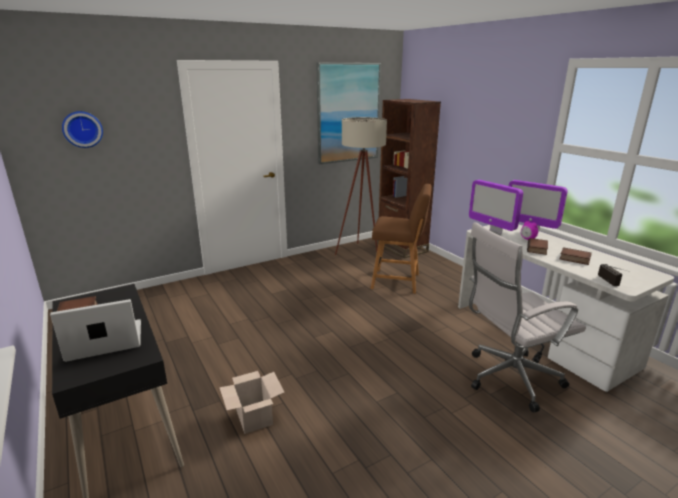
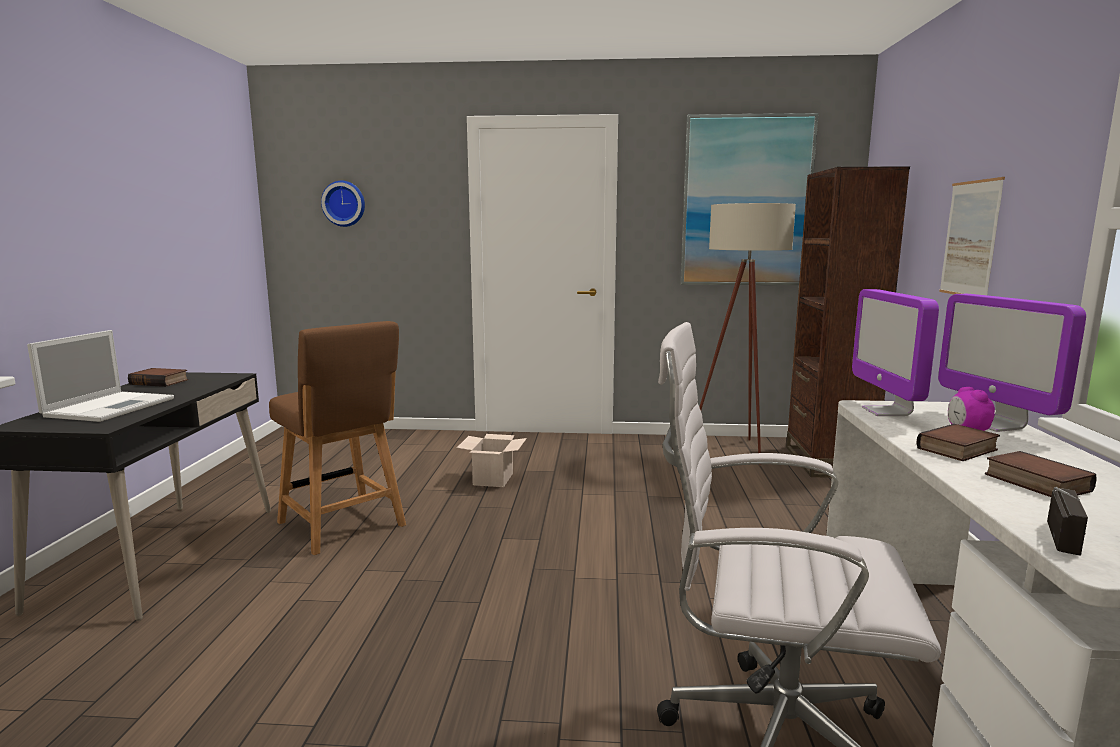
camera: 35 degrees right, 10 degrees down
(103, 341) = (111, 407): laptop -> laptop turned 90 degrees clockwise
(253, 417) = (284, 602): cardboard box -> cardboard box (492, 478)
(398, 281) = (751, 506): brown chair -> brown chair (344, 526)
(482, 143) = (970, 239): none -> picture

